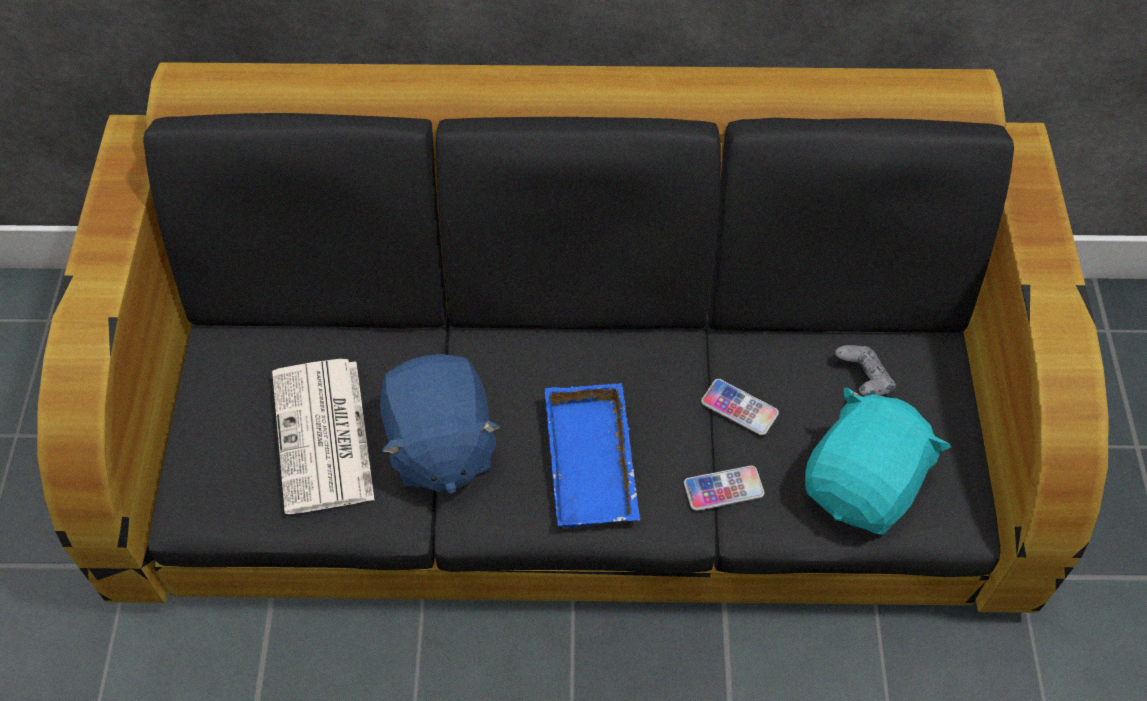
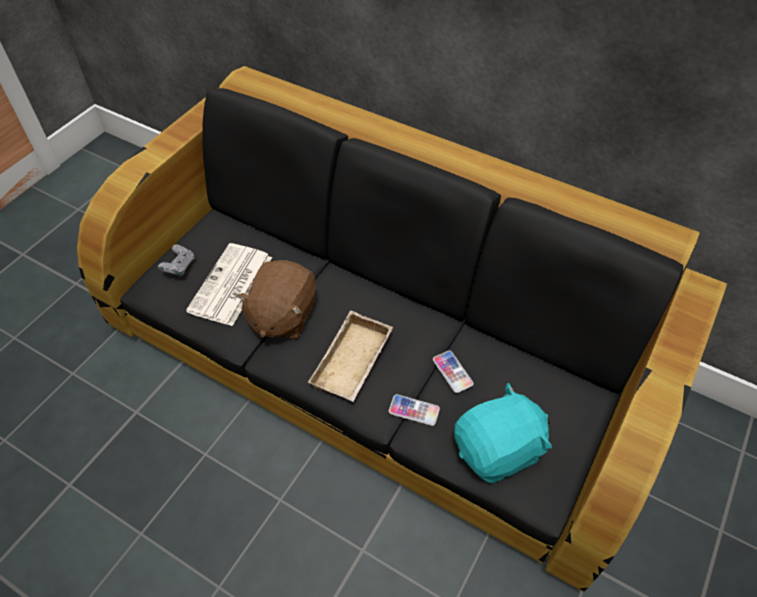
camera: 30 degrees right, 5 degrees down
(440, 446) = (282, 316): blue plush toy -> brown plush toy
(595, 463) = (354, 363): blue tray -> beige tray
(863, 381) = (537, 393): grey game controller -> grey game controller (179, 267)

